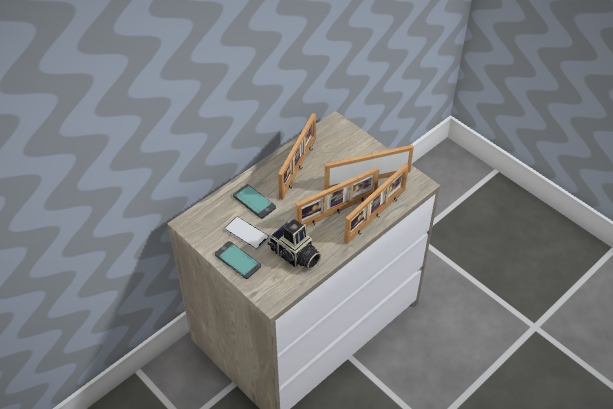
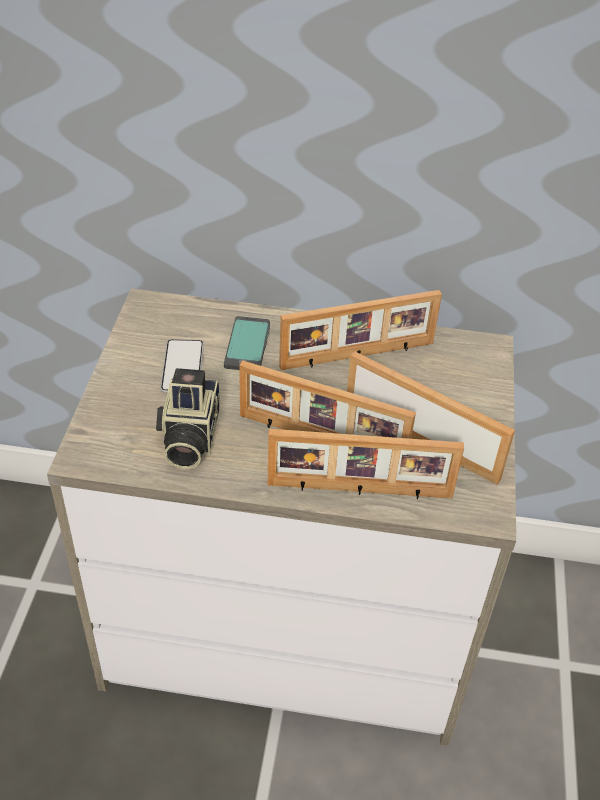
camera: 50 degrees right, 5 degrees down
(237, 261) = (125, 384): phone -> none

